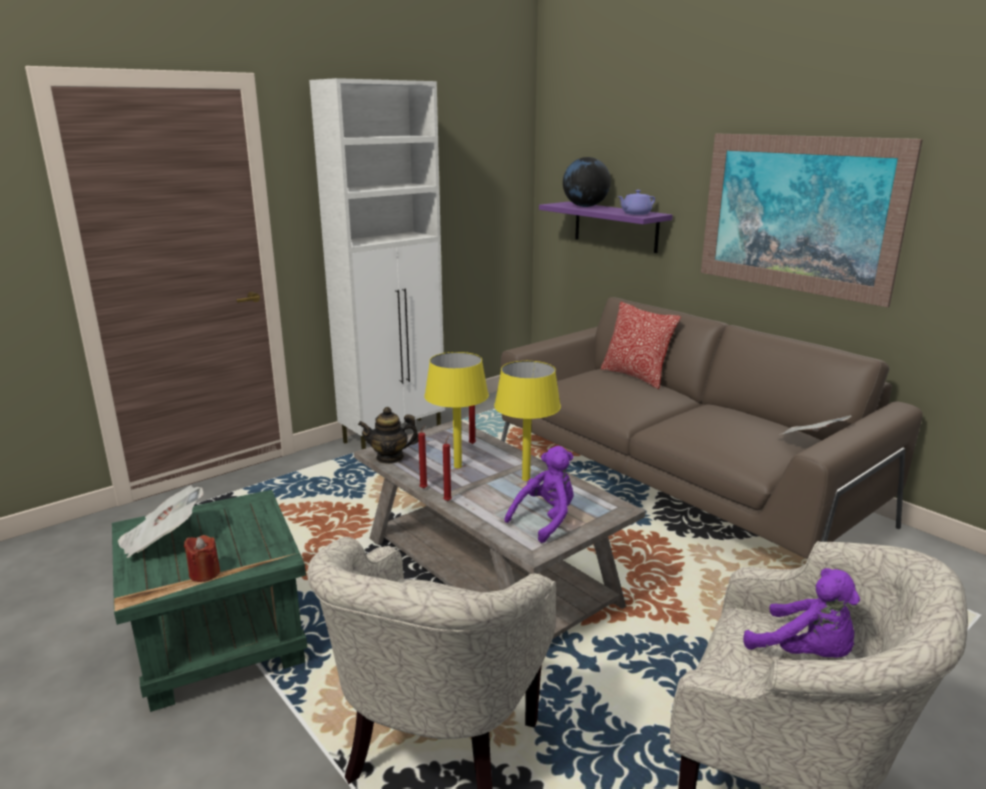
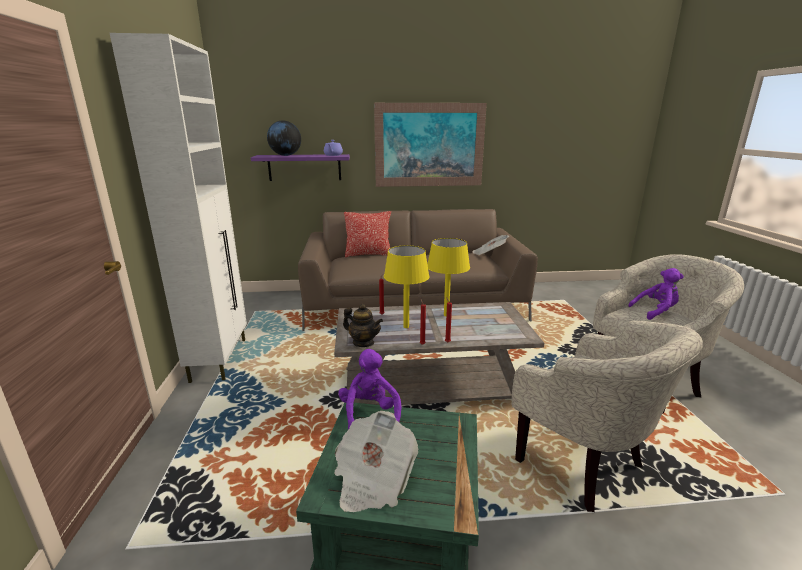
camera: 55 degrees left, 0 degrees up
(204, 573) = (453, 465): red candle -> none
(390, 457) = (363, 342): teapot -> teapot turned 90 degrees counterclockwise
(545, 520) = (498, 324): purple plush toy -> purple plush toy (370, 414)

